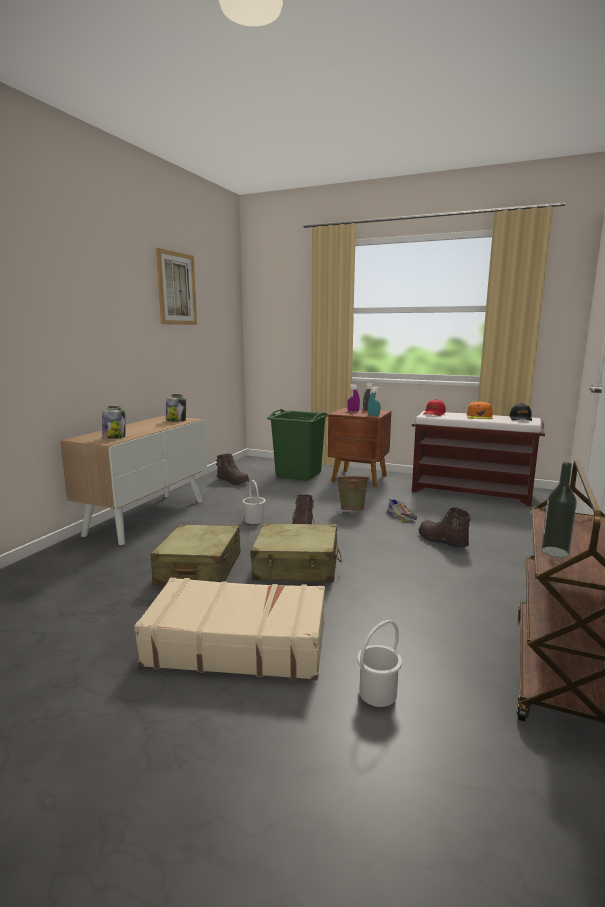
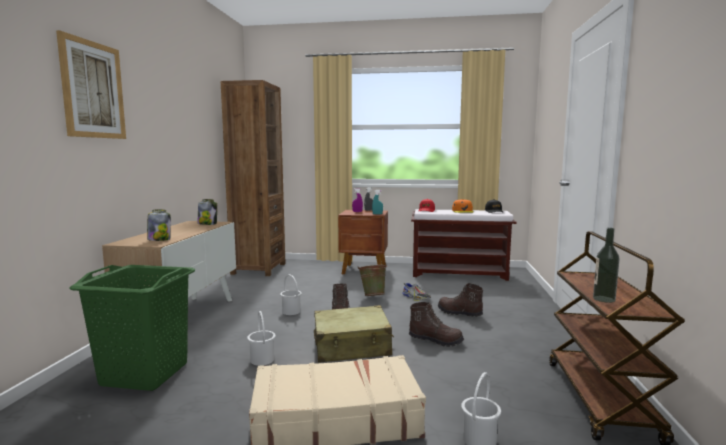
camera: 15 degrees left, 5 degrees down
(176, 288) = (198, 103): picture -> picture (93, 90)
(199, 569) = (262, 359): beige suitcase -> white bucket
(233, 481) = (252, 280): brown boot -> brown boot (436, 340)
(246, 468) = (258, 269): none -> brown bookcase
(298, 474) = (309, 270): green laundry basket -> green laundry basket (145, 373)

